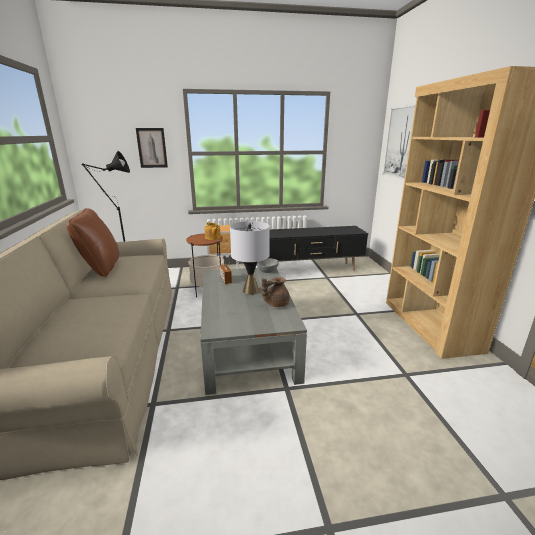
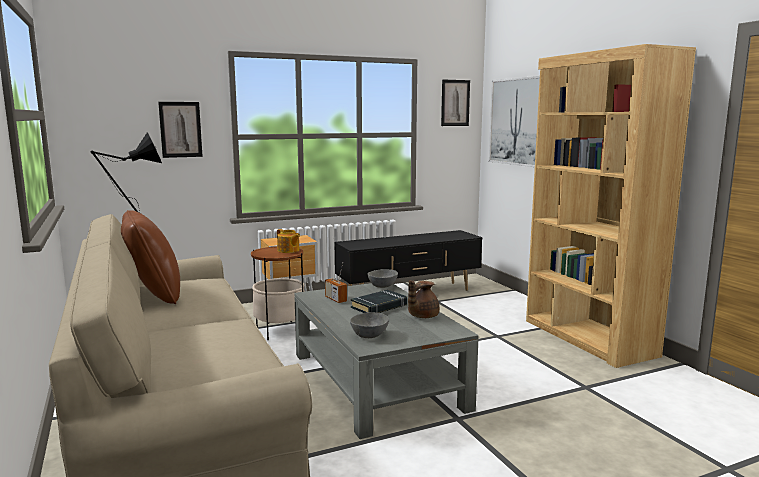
camera: 15 degrees left, 10 degrees down
(224, 319) = (370, 335): none -> grey bowl
(251, 290) = (379, 306): grey table lamp -> black book
(360, 127) = (455, 103): none -> picture

